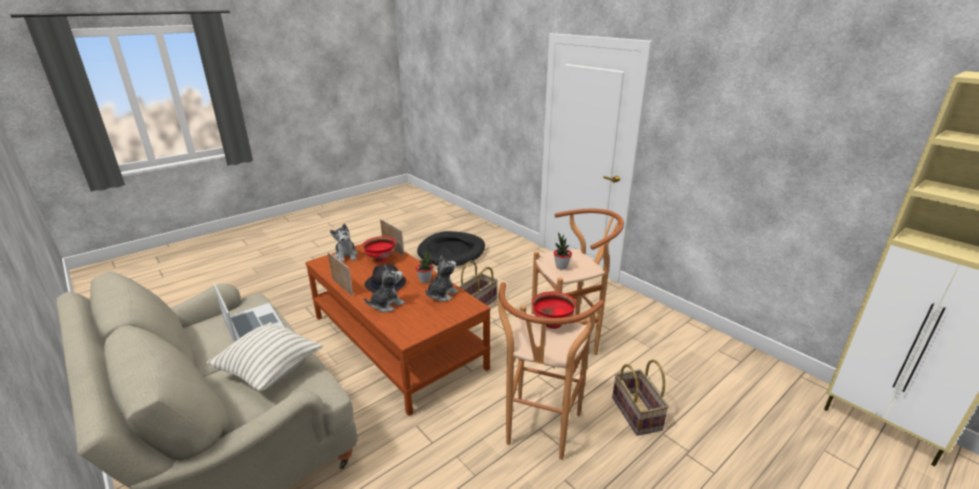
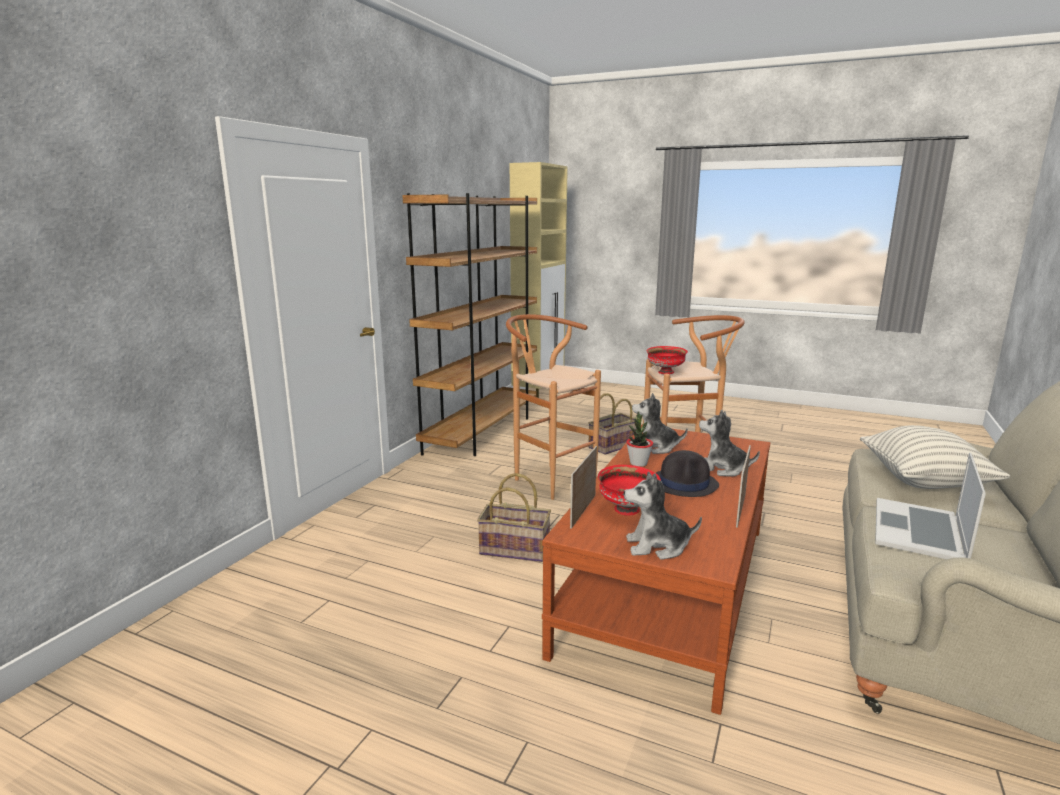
camera: 115 degrees left, 10 degrees down
(346, 255) = (657, 546): plush toy -> plush toy turned 135 degrees counterclockwise
(452, 252) = (329, 632): black dog bed -> none
(561, 266) = (563, 378): potted plant -> none
(698, 339) = (482, 432): none -> brown bookcase

